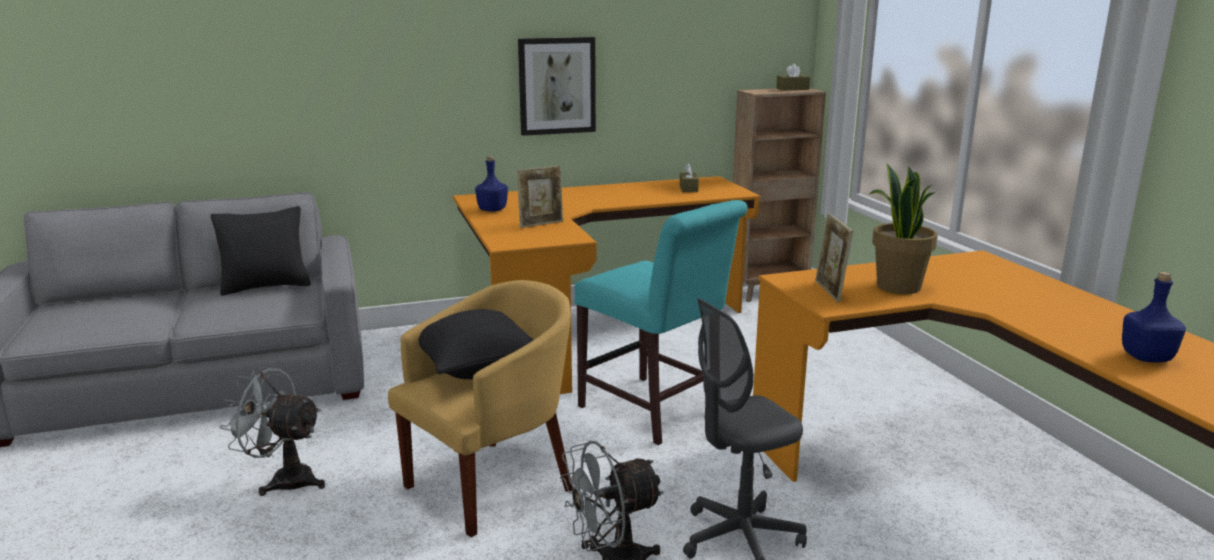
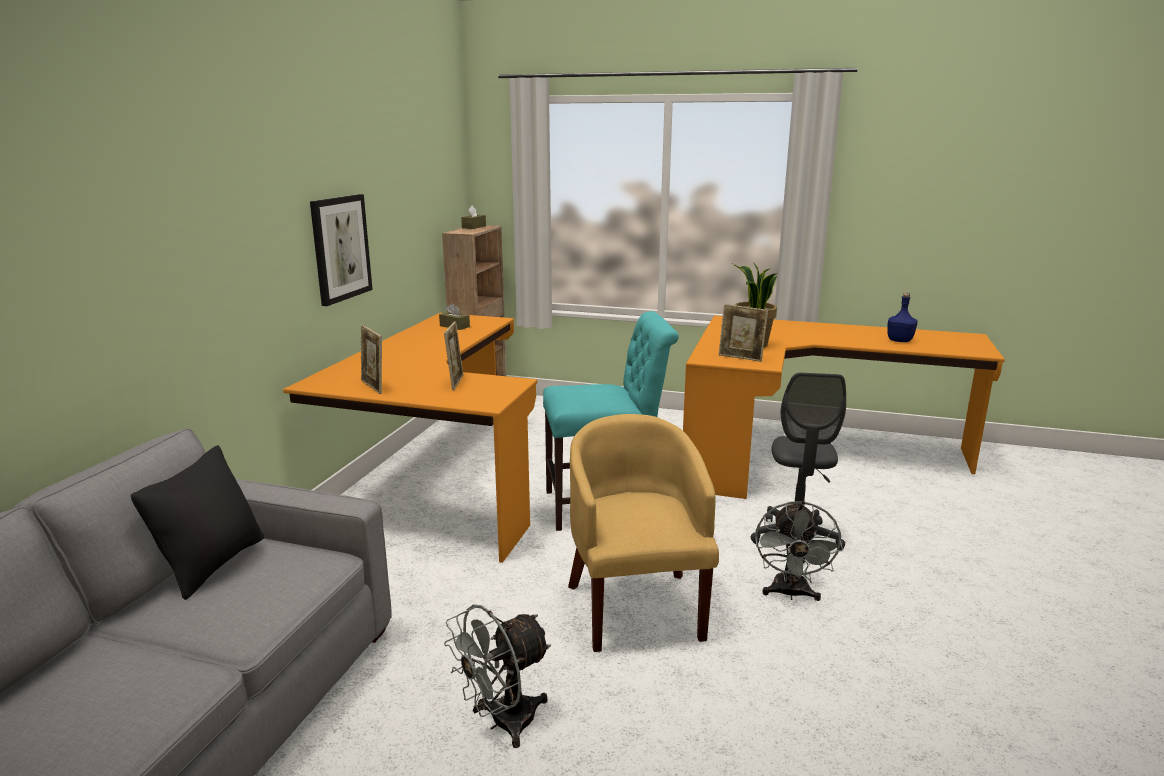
camera: 55 degrees left, 0 degrees up
(477, 369) = (623, 508): black pillow -> none
(492, 210) = (373, 387): blue bottle -> picture frame

